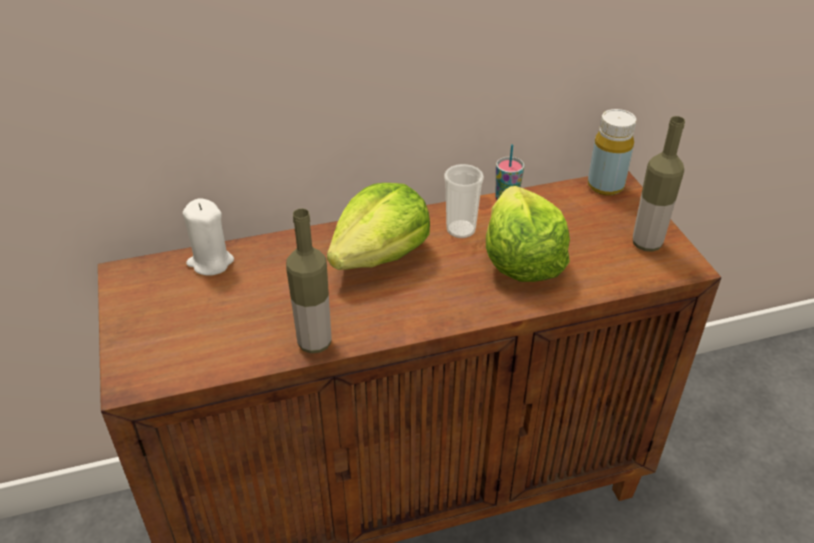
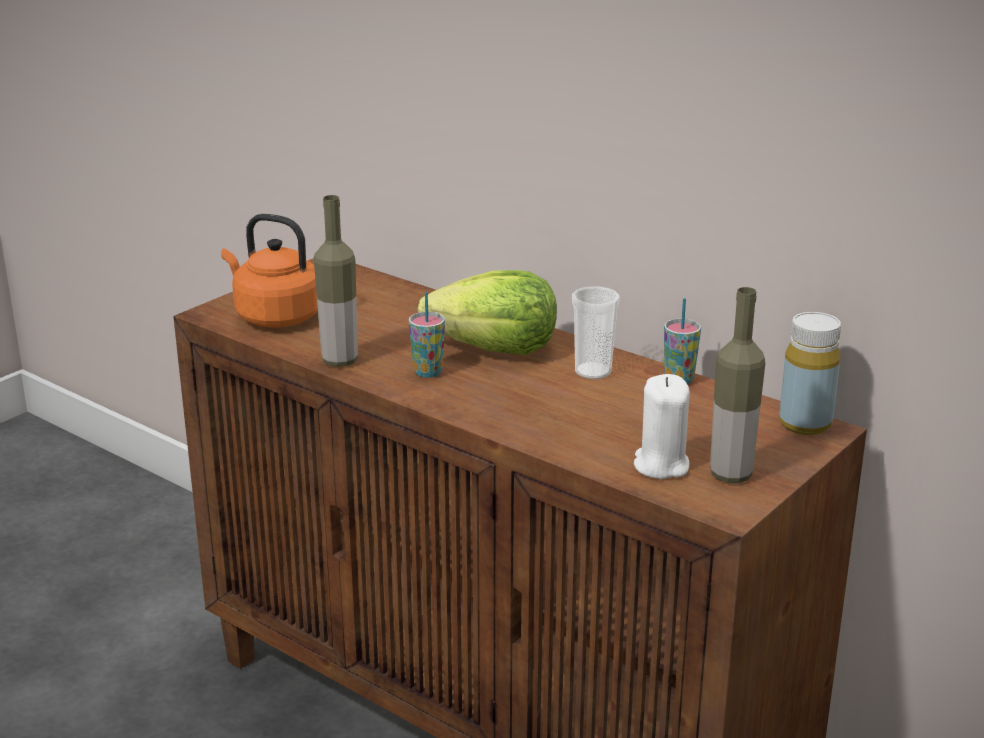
camera: 55 degrees right, 15 degrees down
(187, 345) = (274, 316): none -> orange kettle
(210, 262) = (383, 288): white candle -> white candle (660, 465)
(383, 304) = (428, 372): none -> cup
(521, 259) = (592, 414): lettuce -> none

